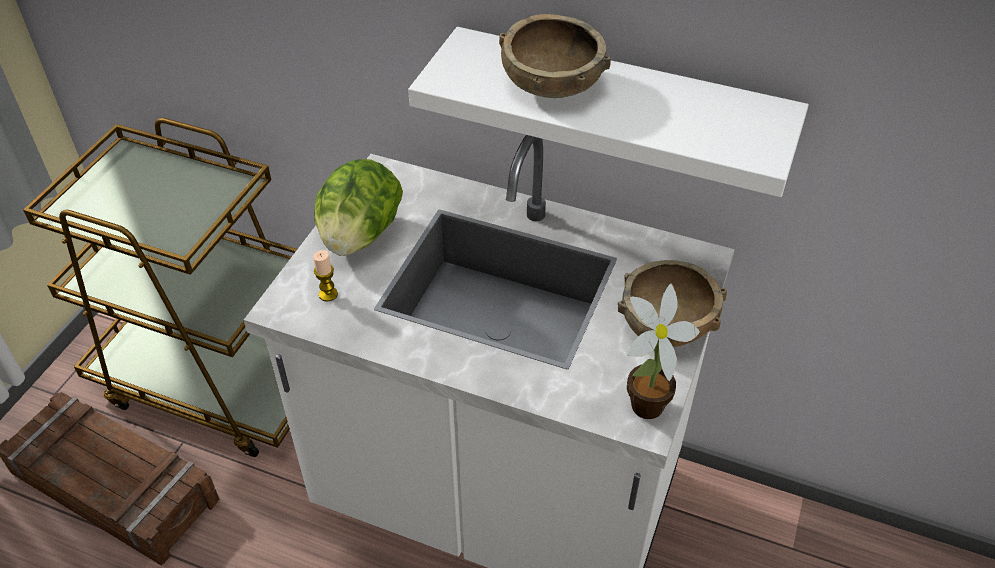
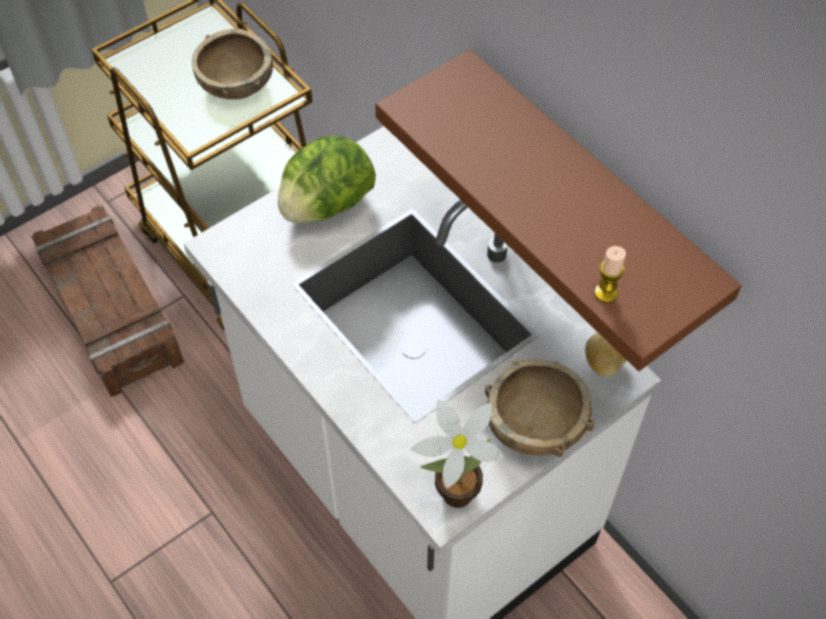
camera: 30 degrees right, 10 degrees up
(328, 294) = (263, 251): candle -> candle (605, 293)
(552, 83) = (507, 153): brown bowl -> brown bowl (235, 83)
(619, 109) = (588, 196): white shelf -> brown shelf
(683, 257) = (603, 364): none -> potato

